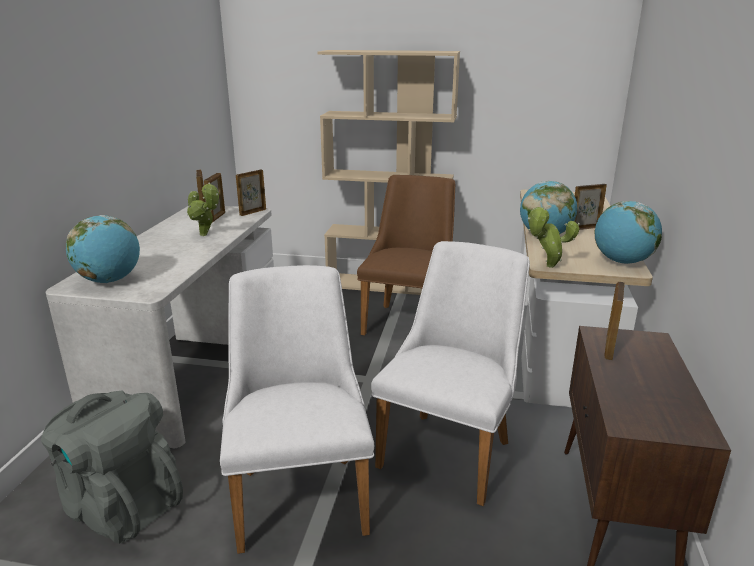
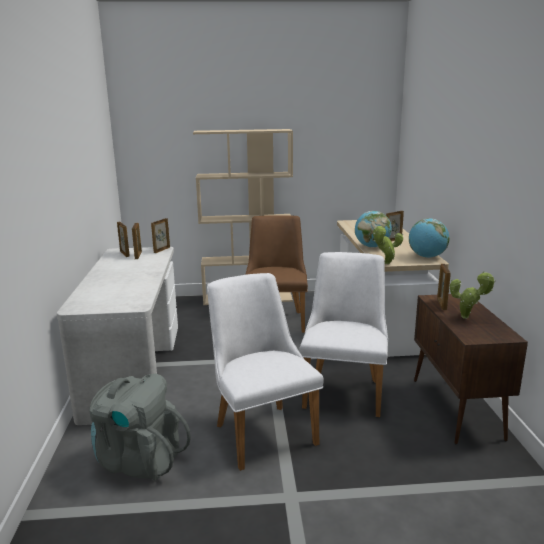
camera: 15 degrees left, 5 degrees down
(110, 280) = (100, 302): globe -> none
(205, 235) = (141, 267): potted plant -> potted plant (467, 317)

